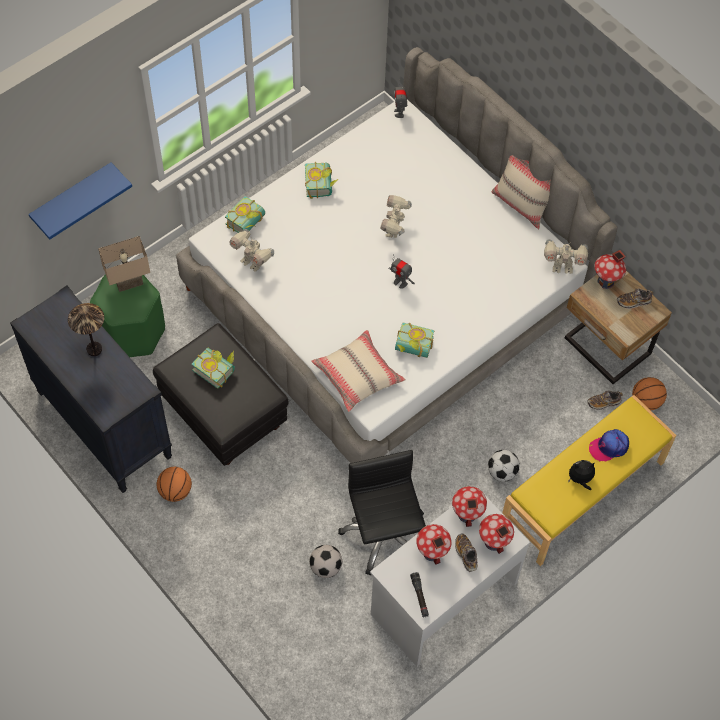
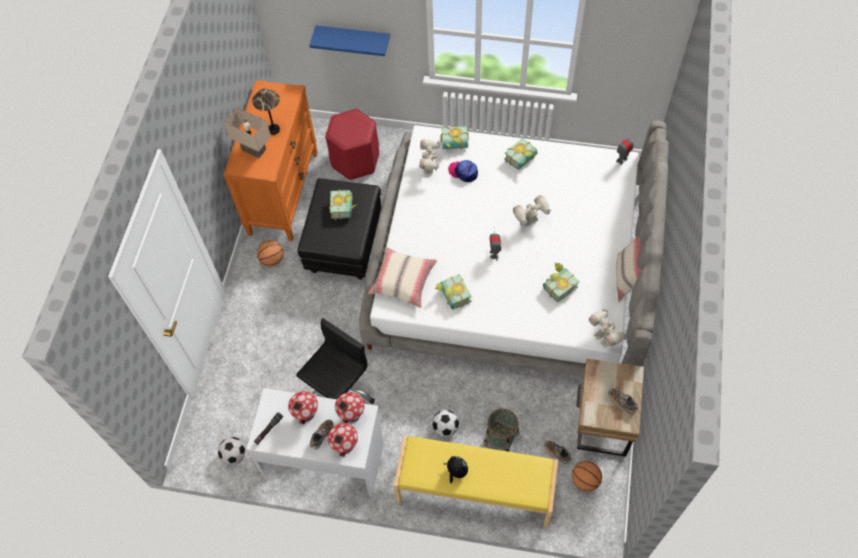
camera: 55 degrees right, 0 degrees up
(103, 425) = (283, 193): black dresser -> orange dresser
(129, 283) = (361, 123): beige table lamp -> beige table lamp (253, 150)
(132, 332) = (355, 160): green stool -> red stool
(325, 567) = (290, 375): football -> football (234, 455)
(480, 260) = (557, 285): none -> book
(552, 436) = (500, 439): none -> basket
(606, 281) = (620, 373): toy house -> none
(609, 447) = (498, 472): cap -> cap (463, 172)

